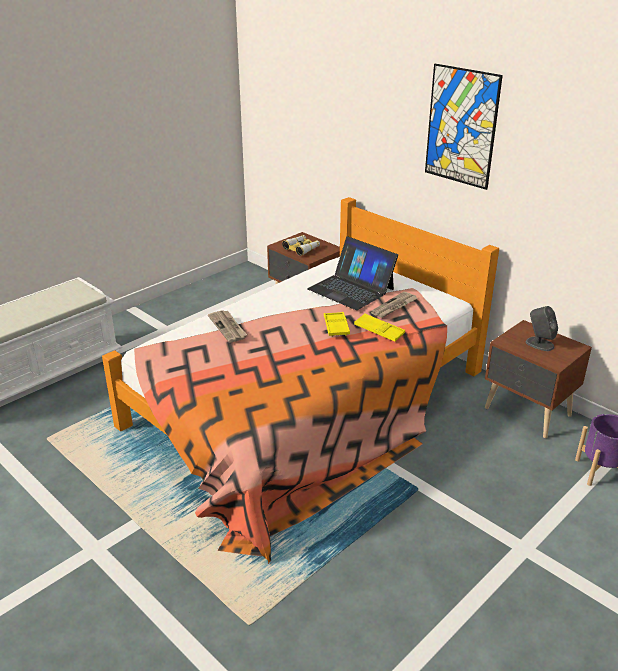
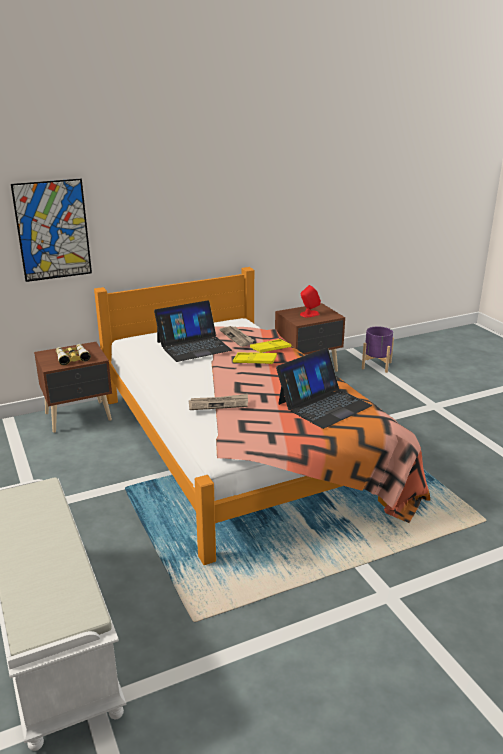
camera: 70 degrees left, 5 degrees down
(261, 386) = (323, 404): none -> laptop
(461, 126) = (199, 185): picture -> picture (53, 230)
(539, 344) = (309, 314): grey speaker -> red speaker

